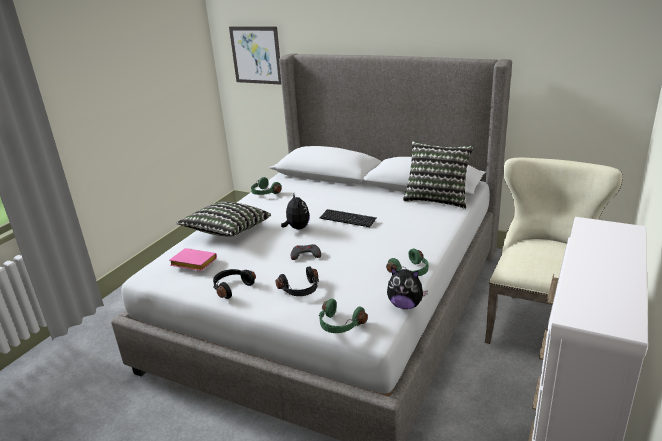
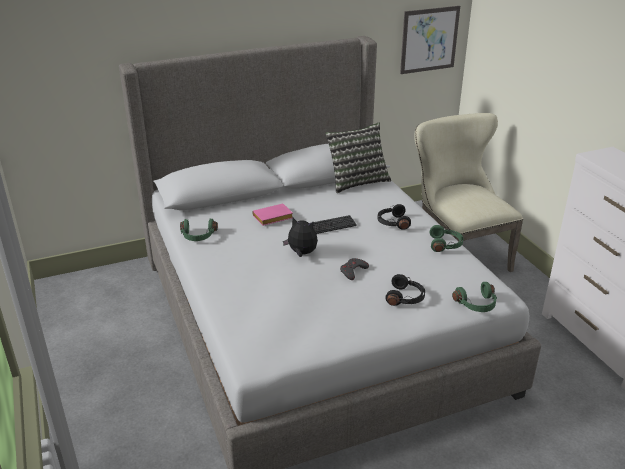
camera: 50 degrees left, 5 degrees up
(192, 263) = (281, 328): pink book -> pink book (272, 218)
(227, 232) = (244, 287): pillow -> none
(231, 287) = (353, 326): black headphones -> black headphones (392, 223)
(256, 55) = (59, 73): picture -> picture (429, 40)
(405, 305) = (484, 269): plush toy -> none

